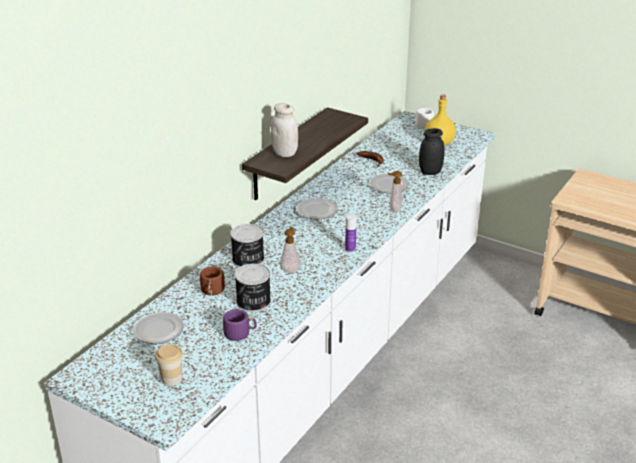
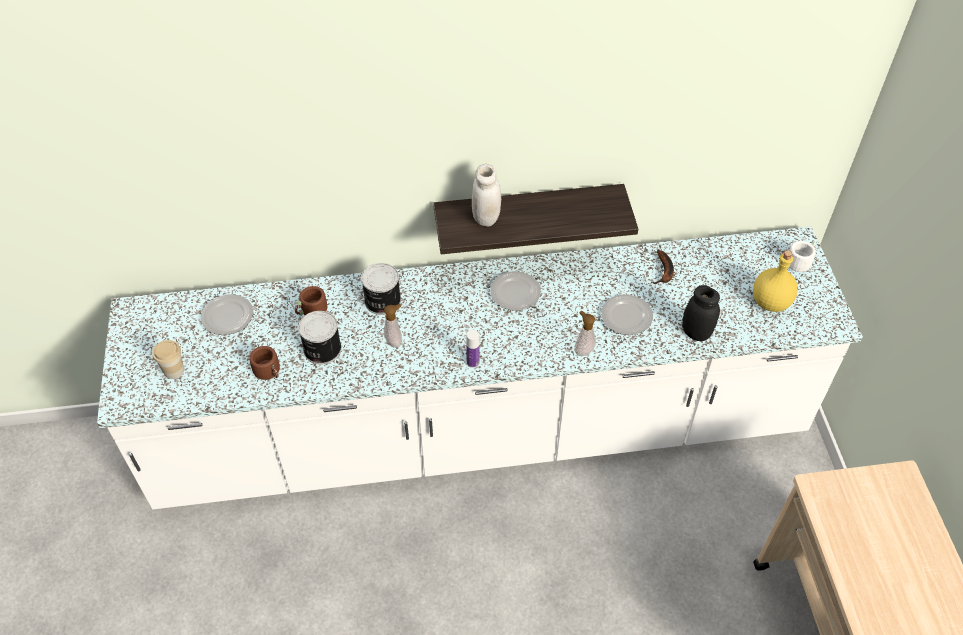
camera: 50 degrees right, 20 degrees up
(240, 333) = (270, 371): purple mug -> brown mug

